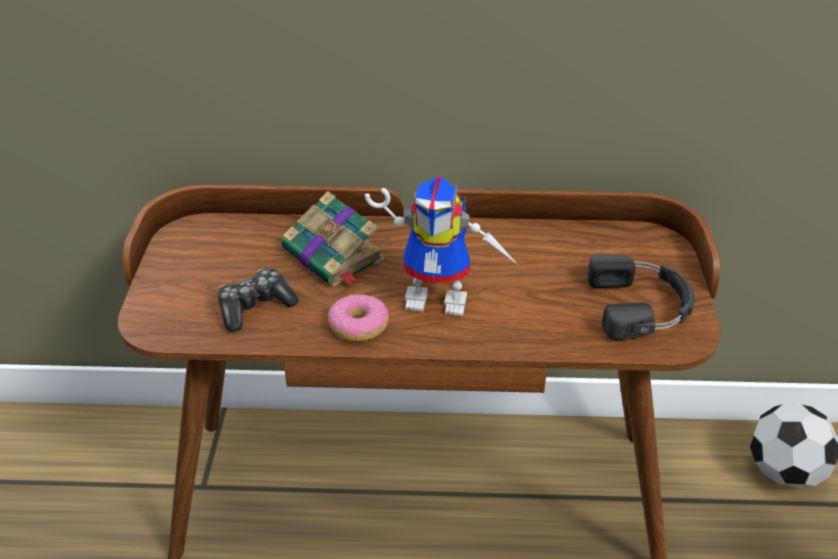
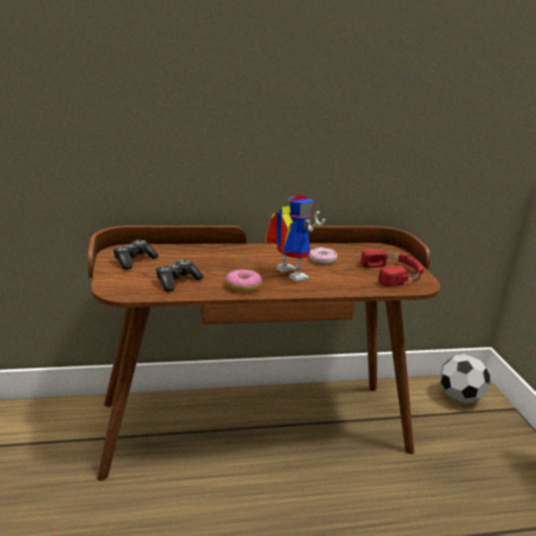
camera: 15 degrees left, 15 degrees down
(204, 254) = (134, 260): none -> game controller
(334, 256) = (214, 259): book -> none
(442, 297) = (285, 274): toy robot -> toy robot turned 120 degrees counterclockwise
(522, 264) = (322, 260): none -> donut
(641, 305) = (394, 273): black headphones -> red headphones

